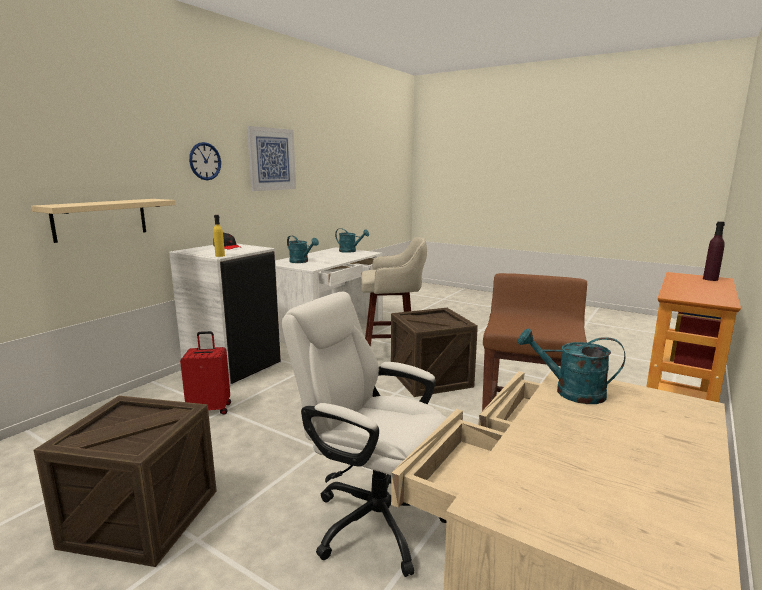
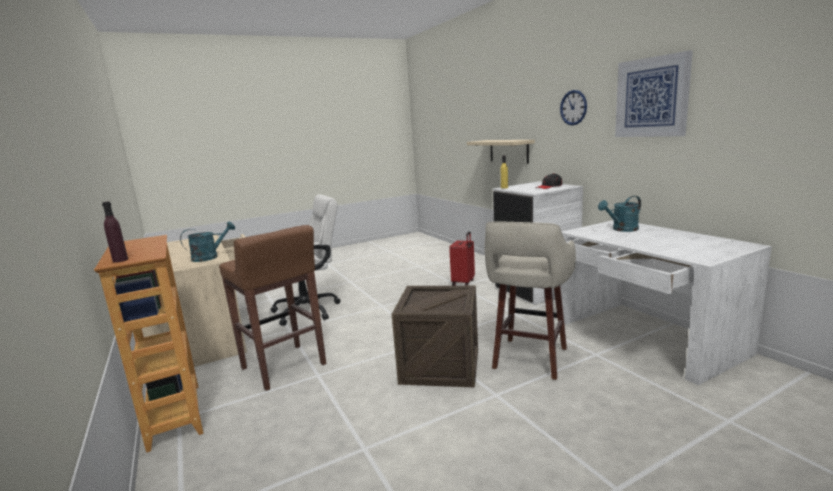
camera: 120 degrees right, 0 degrees up
(142, 518) = (376, 274): crate -> none
(350, 251) = (719, 250): turquoise watering can -> none

